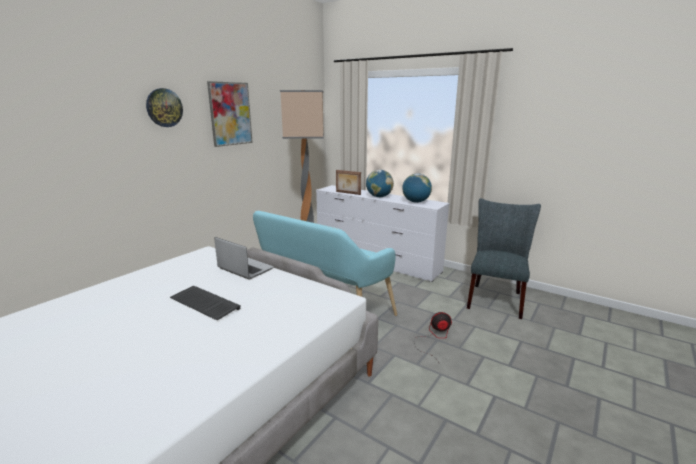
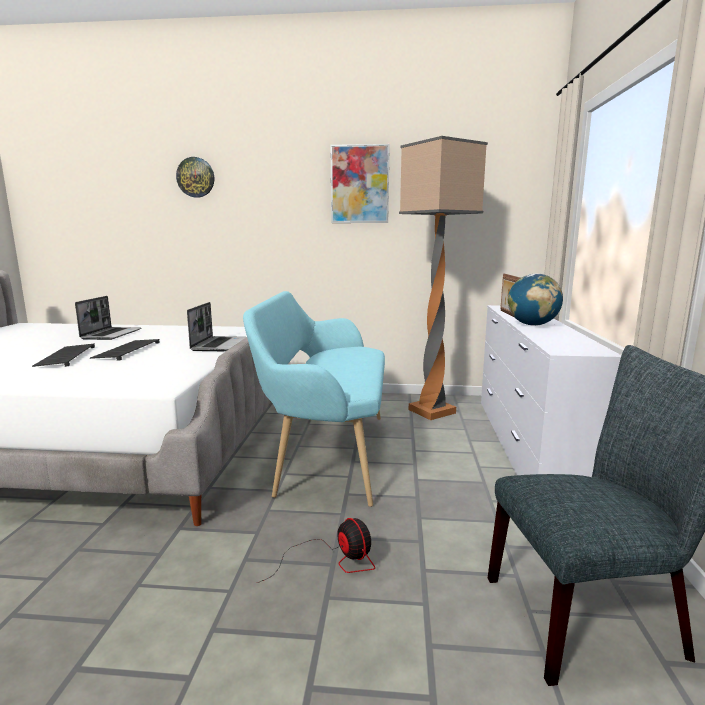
camera: 60 degrees right, 5 degrees down
(104, 308) = (111, 334): none -> laptop
(164, 107) = (275, 176): wall clock -> wall clock (195, 177)
(180, 334) = (65, 357): none -> keyboard
(416, 202) = (561, 341): globe -> none

